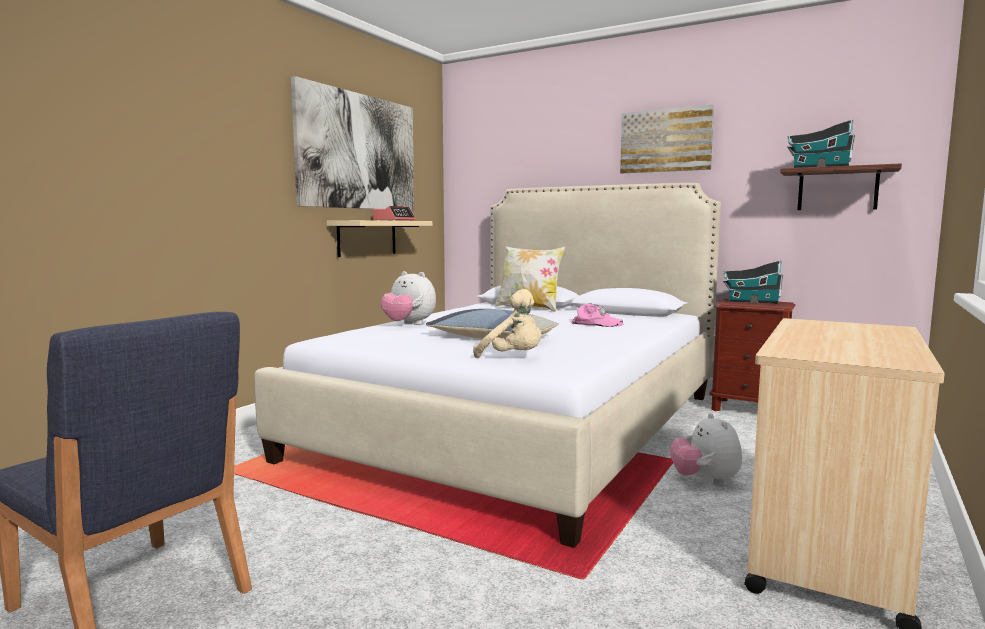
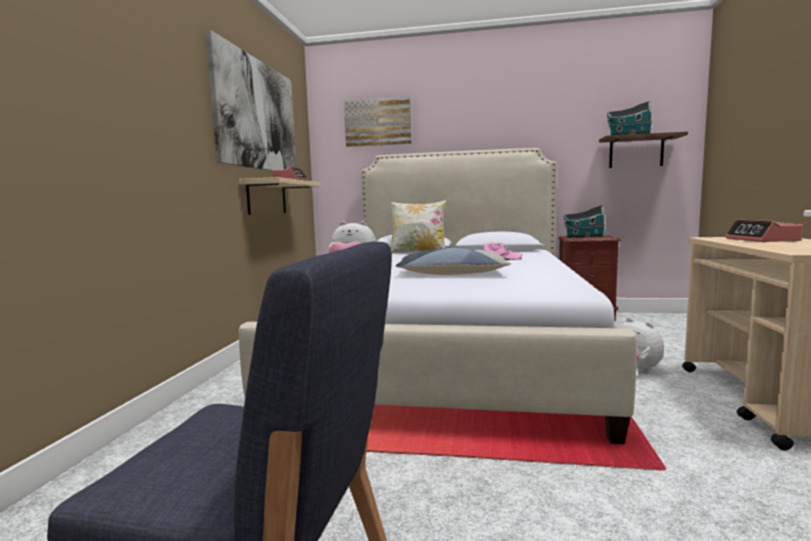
camera: 20 degrees left, 0 degrees up
(513, 358) = (513, 285): beige plush toy -> none
(666, 140) = (509, 116): picture -> picture (378, 122)
(843, 331) = (762, 240): none -> alarm clock

